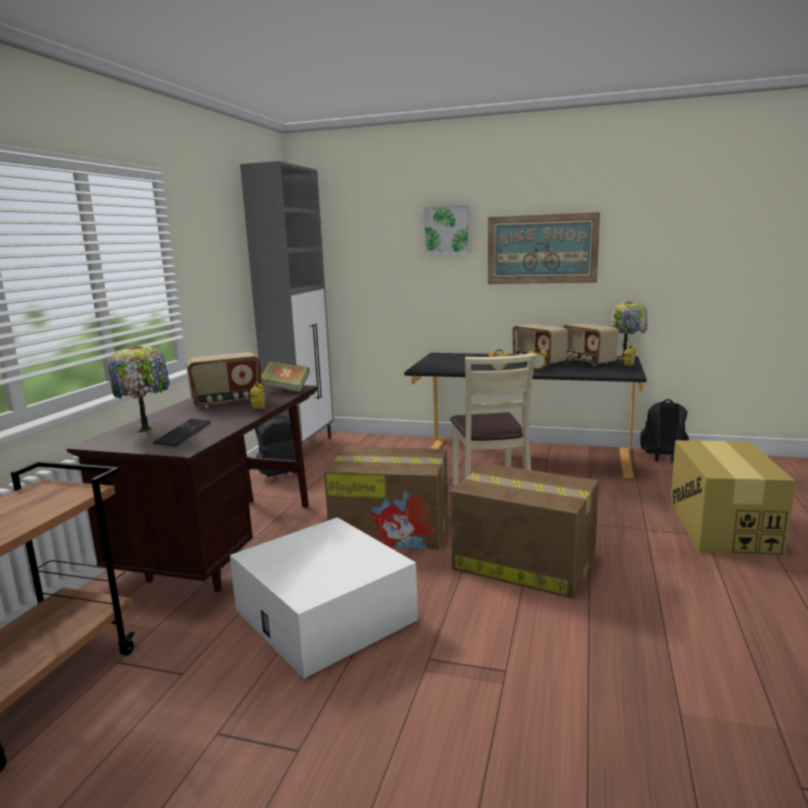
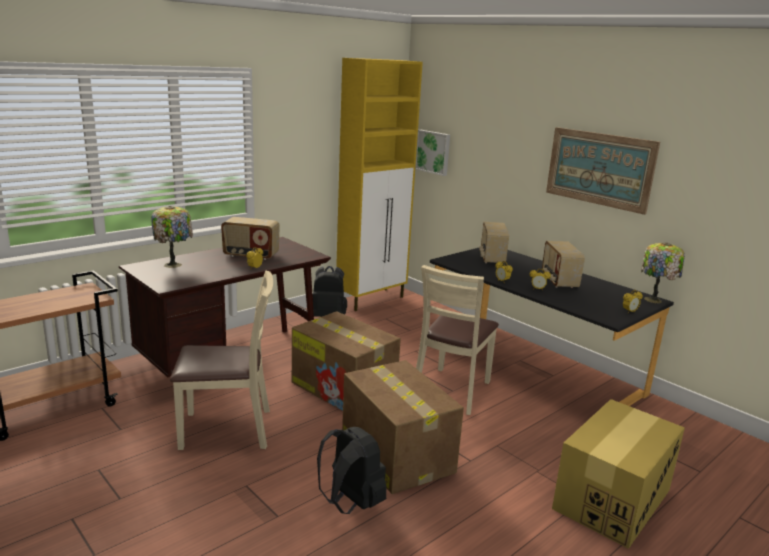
camera: 30 degrees right, 5 degrees up
(183, 434) = (185, 274): keyboard -> none
(285, 390) = (303, 254): book -> none
(303, 448) = (372, 299): grey cabinet -> yellow cabinet
(325, 615) = (227, 429): white storage box -> beige chair
(447, 230) = (521, 133): picture -> picture (433, 152)
(587, 362) = (604, 294): radio -> radio (491, 258)
(663, 459) = (668, 416): black backpack -> black backpack (351, 503)

